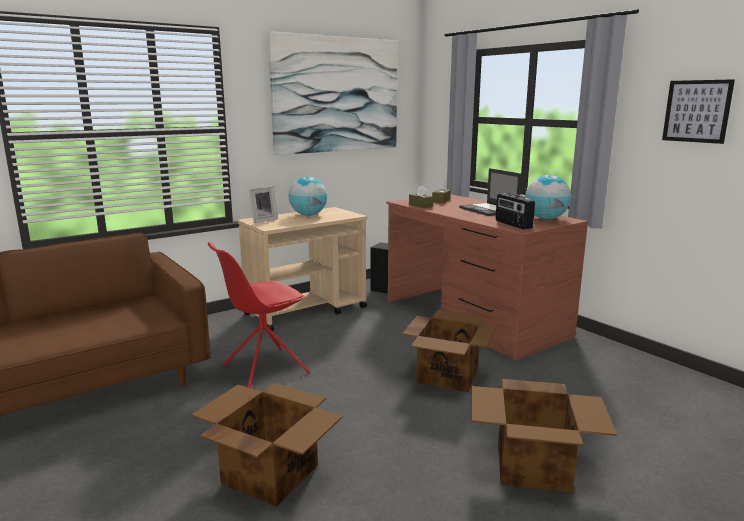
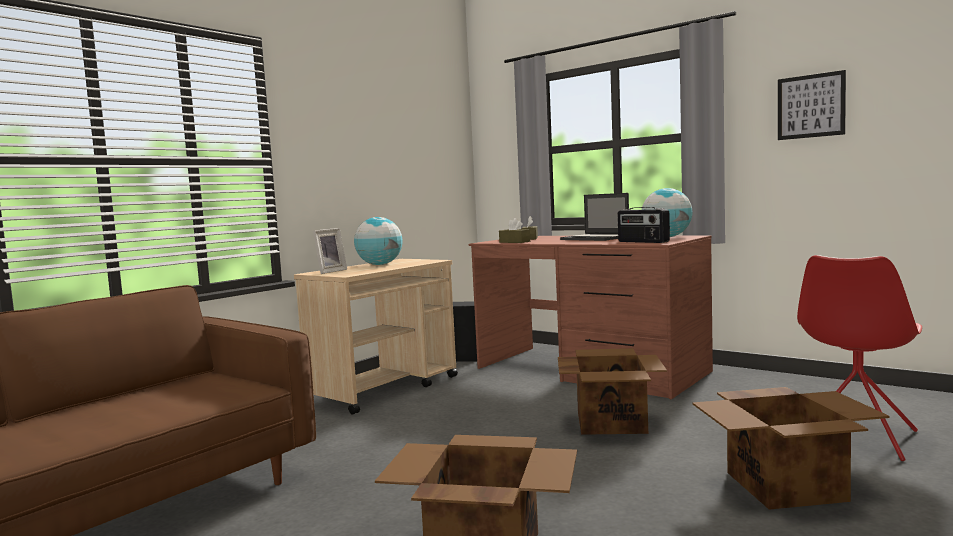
camera: 15 degrees left, 10 degrees down
(263, 370) = (379, 451): red chair -> red chair (856, 437)
(337, 95) = (390, 127): picture -> none

